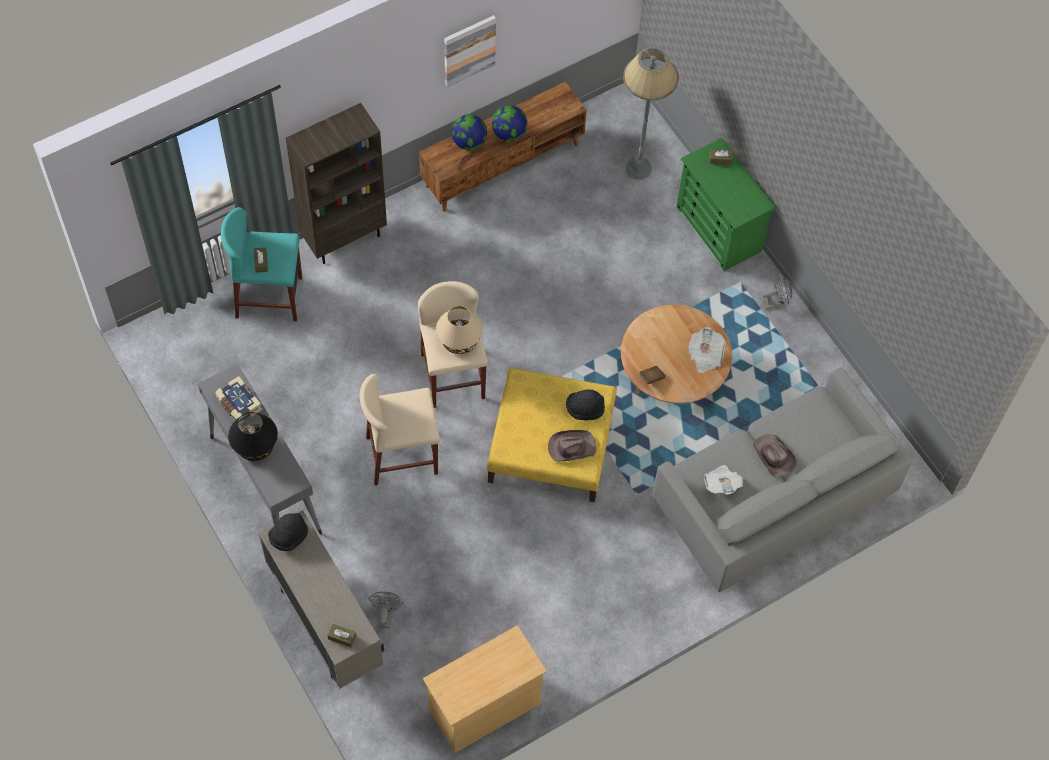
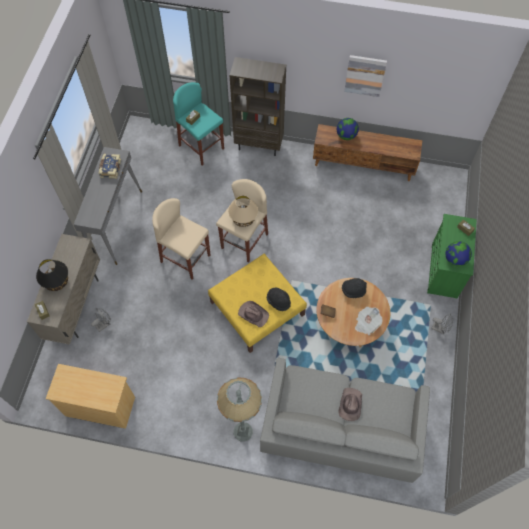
camera: 45 degrees right, 0 degrees up
(255, 446) = (96, 192): black table lamp -> black table lamp (57, 282)
(289, 536) = (71, 246): black hat -> black hat (353, 291)
(509, 133) = (370, 145): globe -> globe (455, 259)
(638, 168) = (430, 212): grey floor lamp -> grey floor lamp (243, 431)
(722, 484) = (308, 396): newspaper -> none

